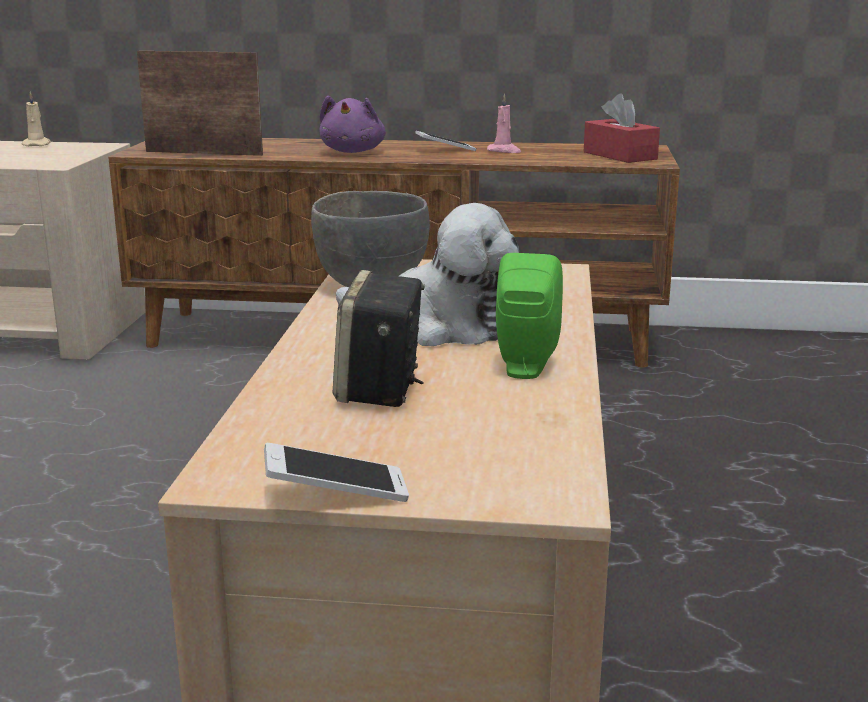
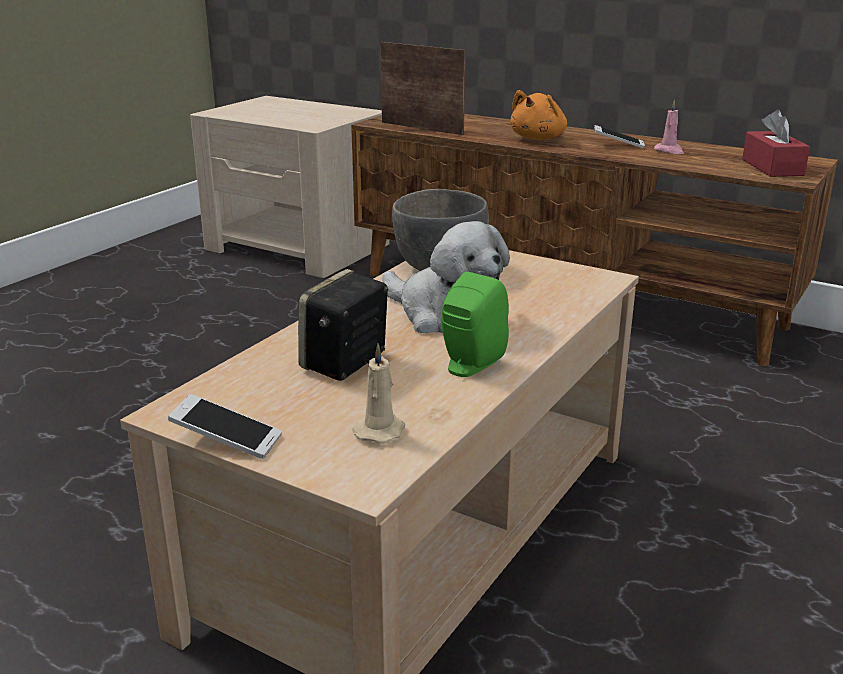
camera: 25 degrees right, 5 degrees up
(37, 145) = (321, 106): beige candle -> beige candle (380, 430)
(353, 151) = (539, 138): purple plush toy -> orange plush toy

